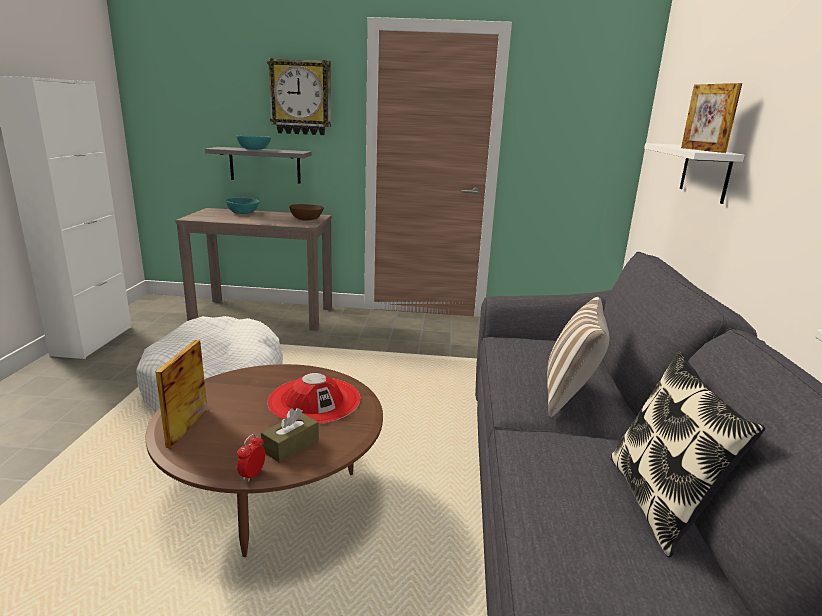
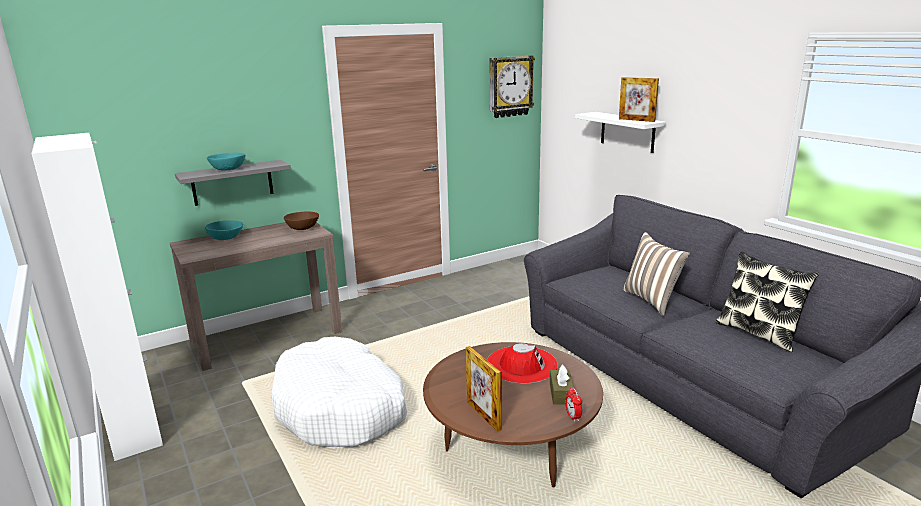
camera: 35 degrees left, 0 degrees up
(301, 97) = (265, 108): wall clock -> wall clock (510, 86)

